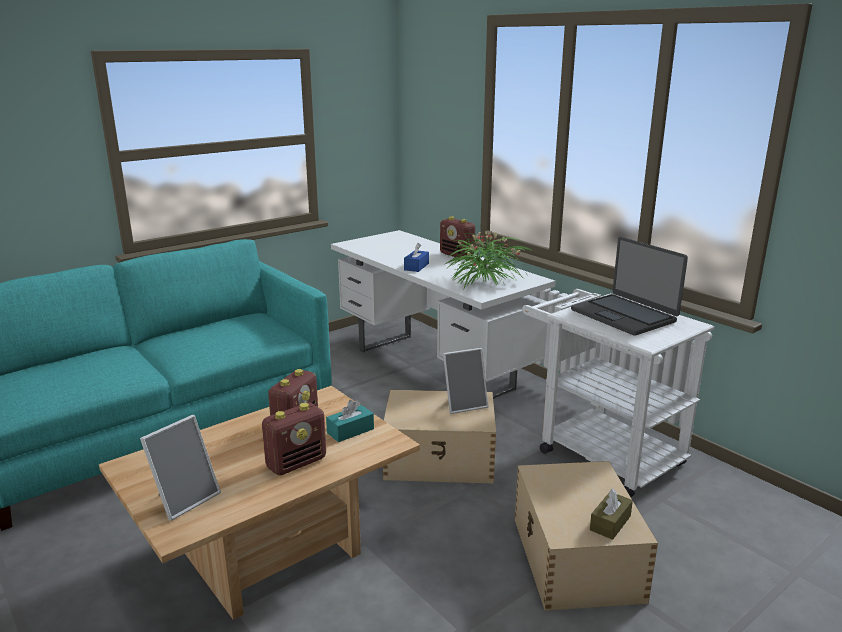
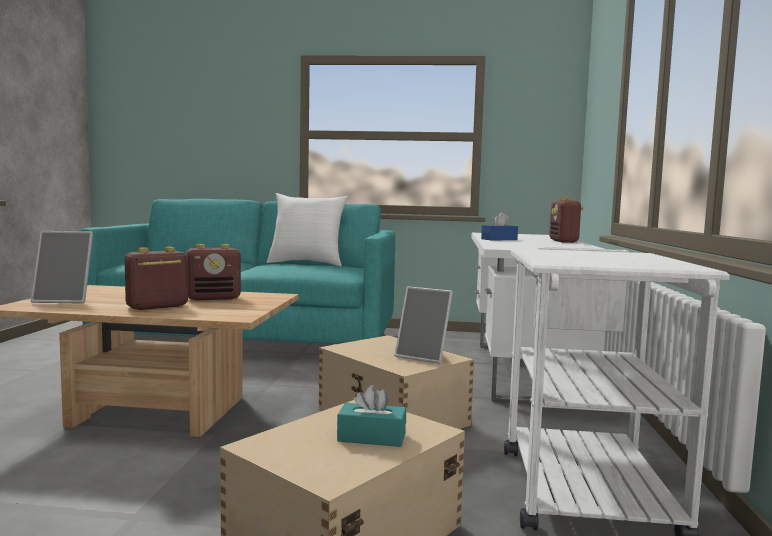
camera: 45 degrees right, 15 degrees down
(202, 326) = (307, 263): none -> white pillow
(297, 463) = (156, 307): radio -> radio turned 135 degrees clockwise
(350, 431) = (233, 307): turquoise tissue box -> turquoise tissue box (371, 437)
(484, 281) = (534, 246): potted plant -> none
(610, 523) = (325, 462): brown tissue box -> none
(624, 315) = (604, 256): laptop -> none

